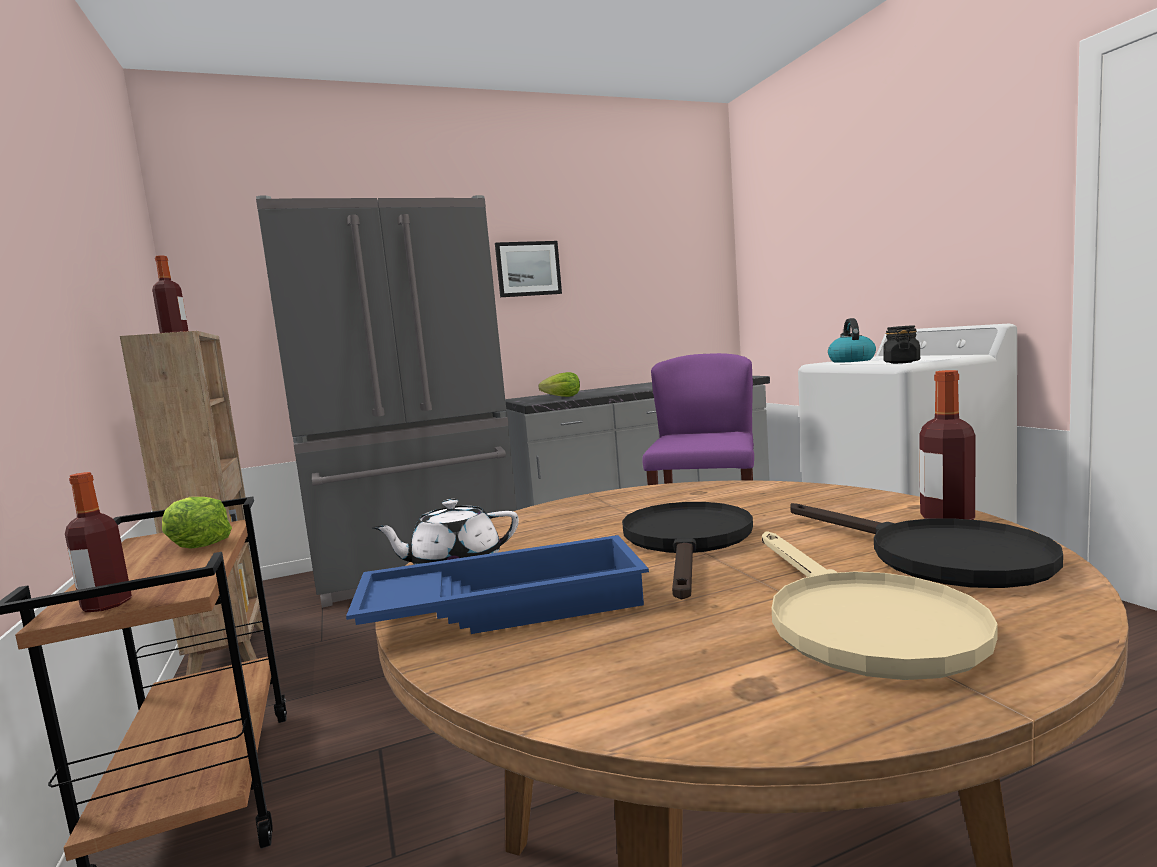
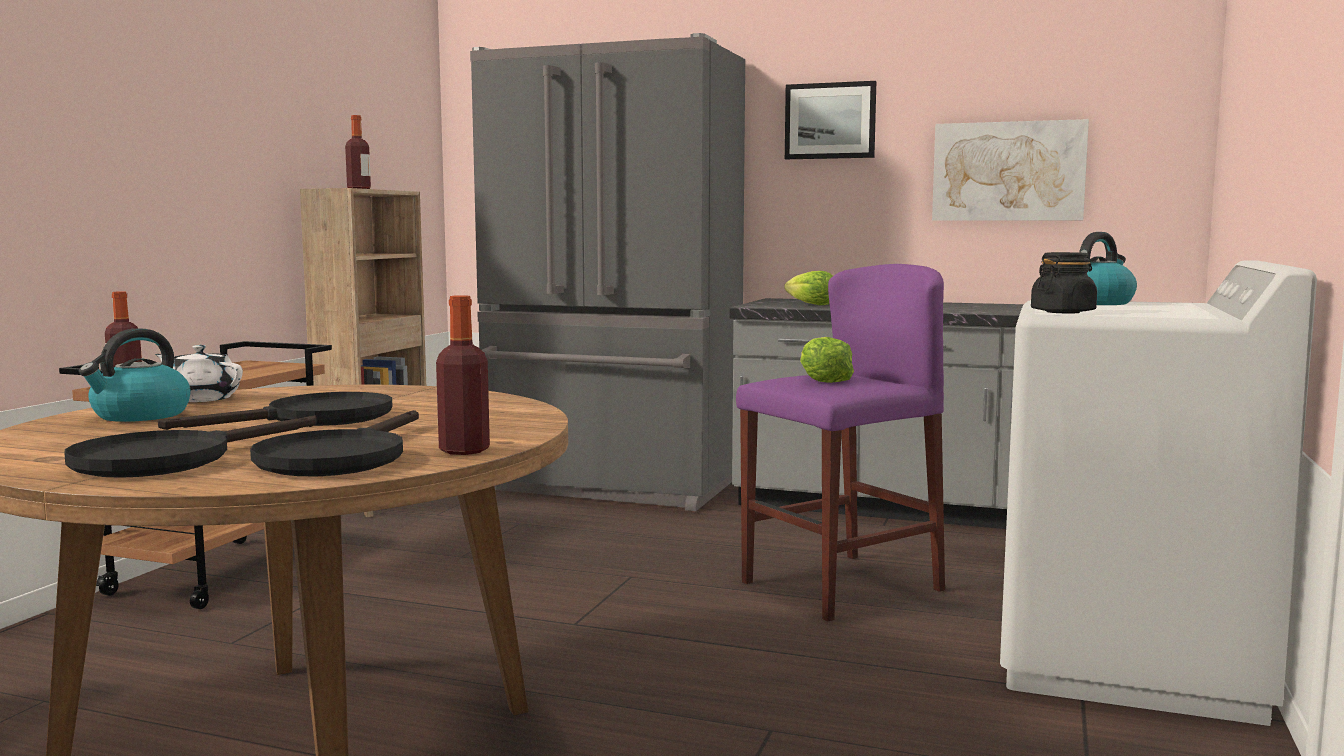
camera: 40 degrees right, 0 degrees up
(196, 544) = (251, 371): lettuce -> lettuce (823, 380)
(505, 604) = (140, 415): blue tray -> kettle
(640, 299) = (1008, 171): none -> picture
(857, 621) = (171, 459): beige frying pan -> black frying pan

